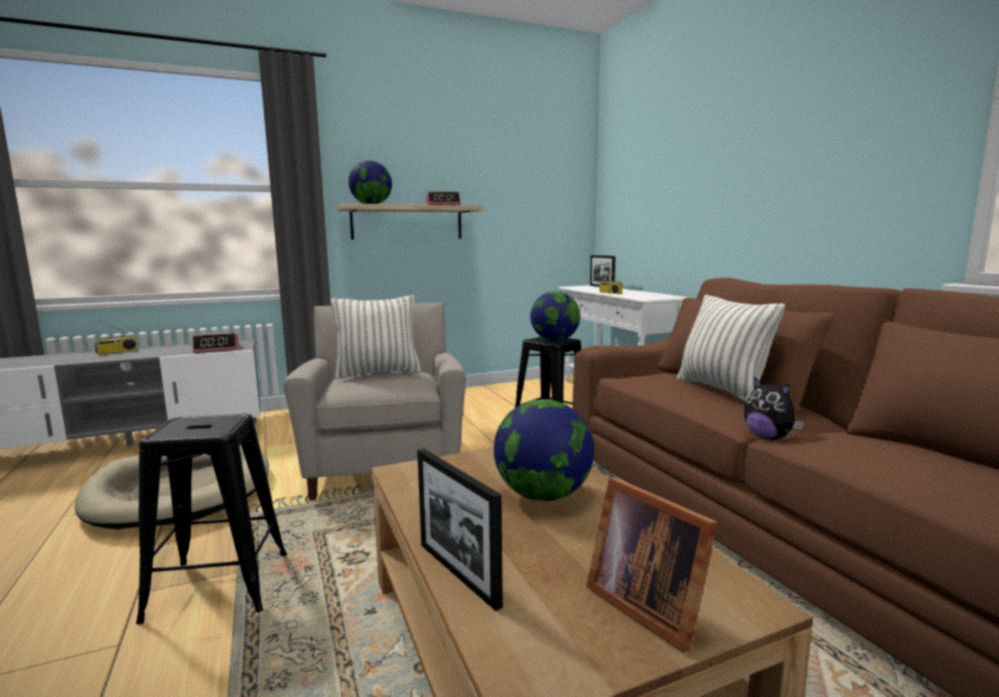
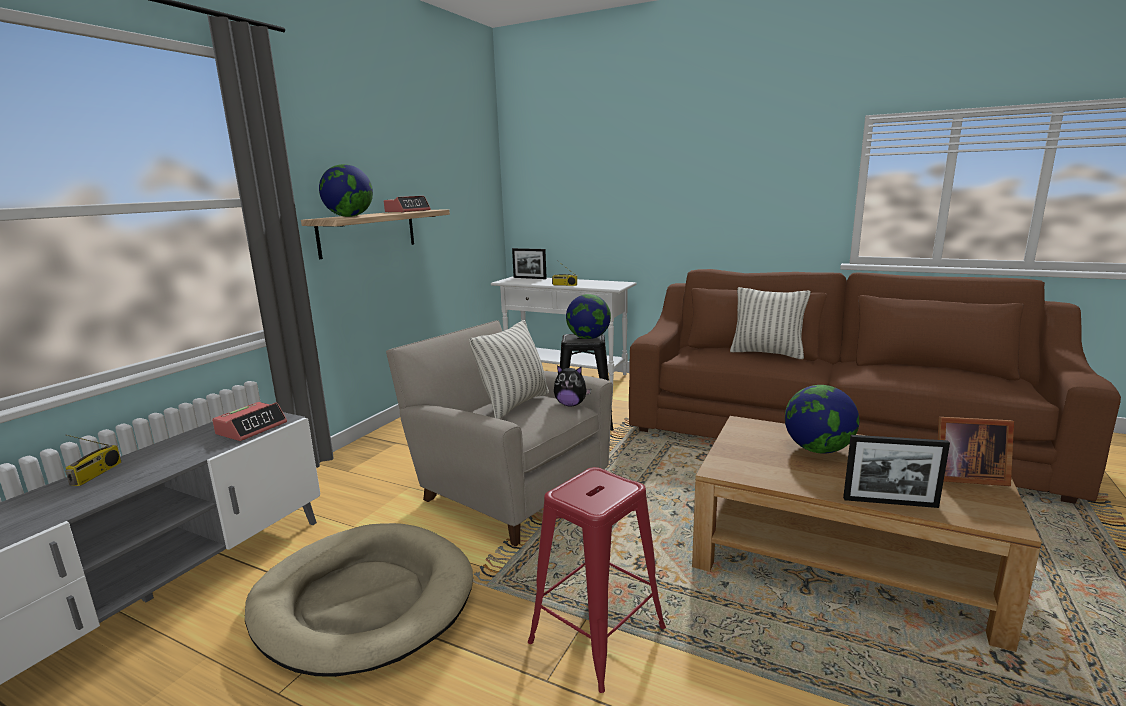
camera: 40 degrees left, 5 degrees up
(220, 586) = (598, 634): black stool -> red stool
(768, 437) = (834, 378): plush toy -> plush toy (571, 404)

